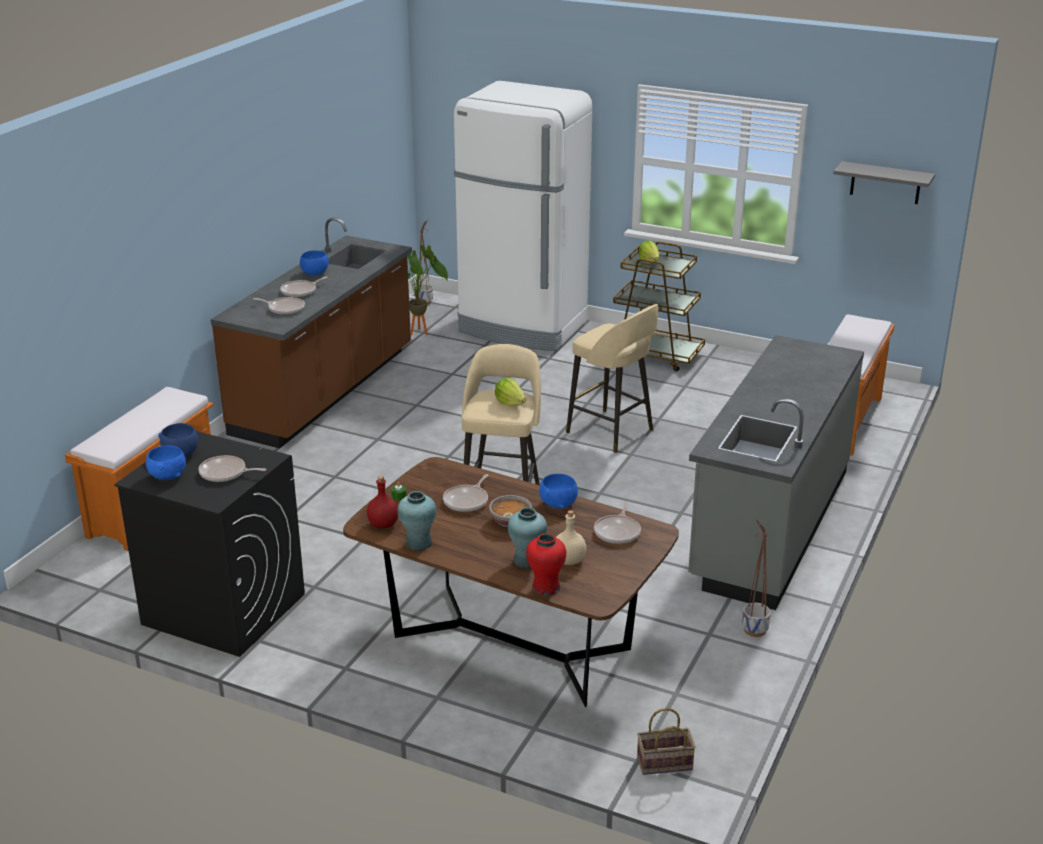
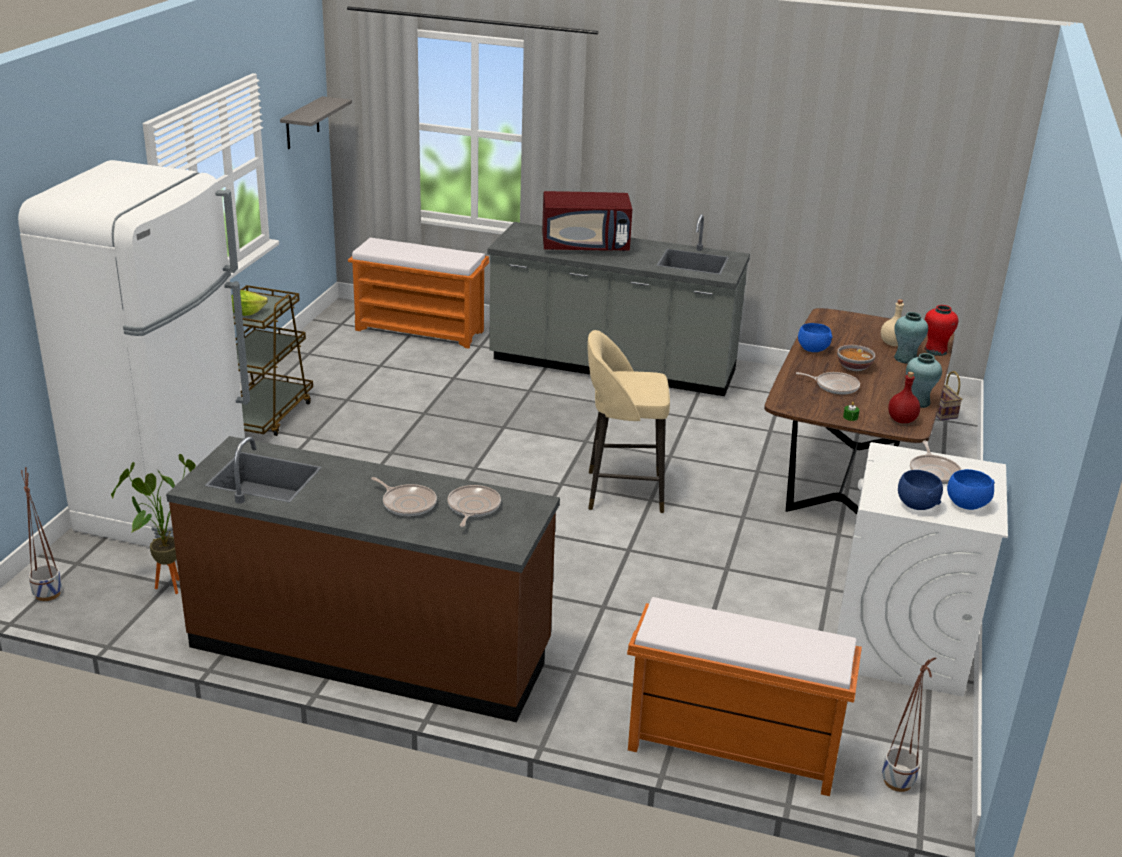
camera: 100 degrees left, 0 degrees up
(222, 609) = (901, 642): black washing machine -> white washing machine
(314, 273) = (335, 500): blue bowl -> none
(510, 403) = (633, 378): lettuce -> none
(612, 432) = (458, 437): beige stool -> none
(618, 531) = (837, 327): frying pan -> none
(755, 630) = (766, 378): planter -> planter (898, 781)
(793, 382) = (585, 246): none -> red microwave

